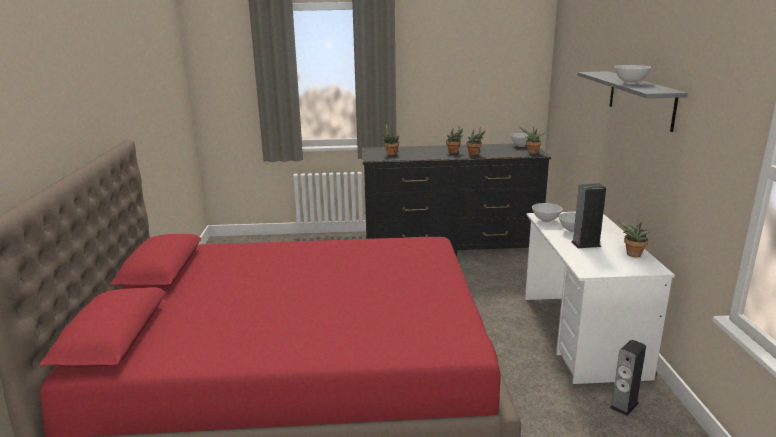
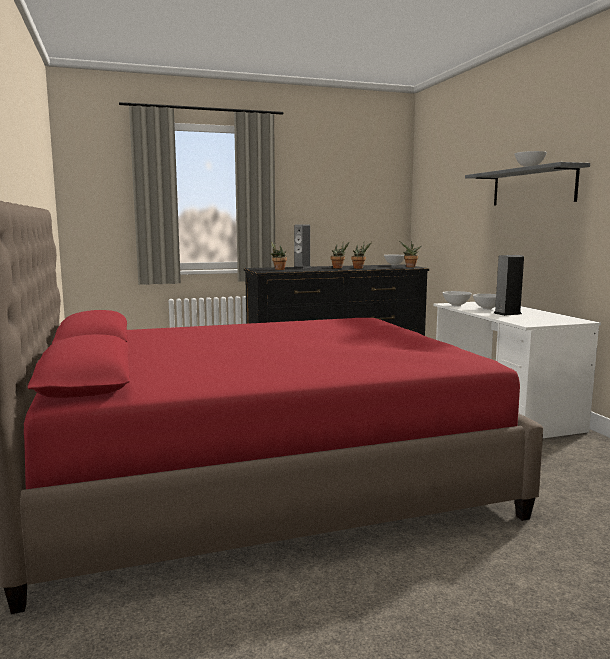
camera: 15 degrees left, 10 degrees down
(624, 405) = (577, 450): speaker -> speaker (302, 267)
(632, 255) = (554, 316): potted plant -> none

